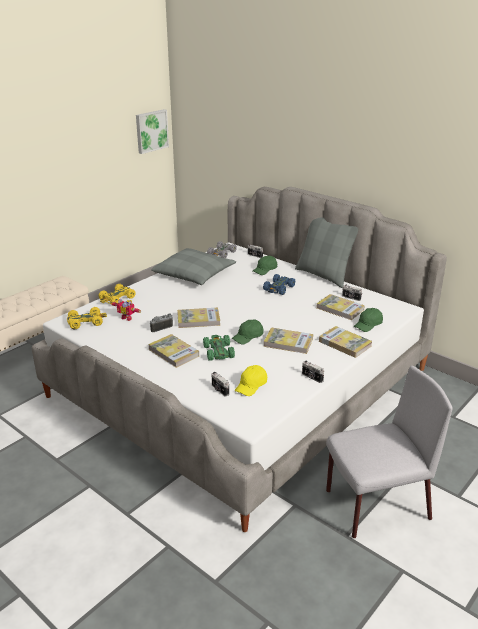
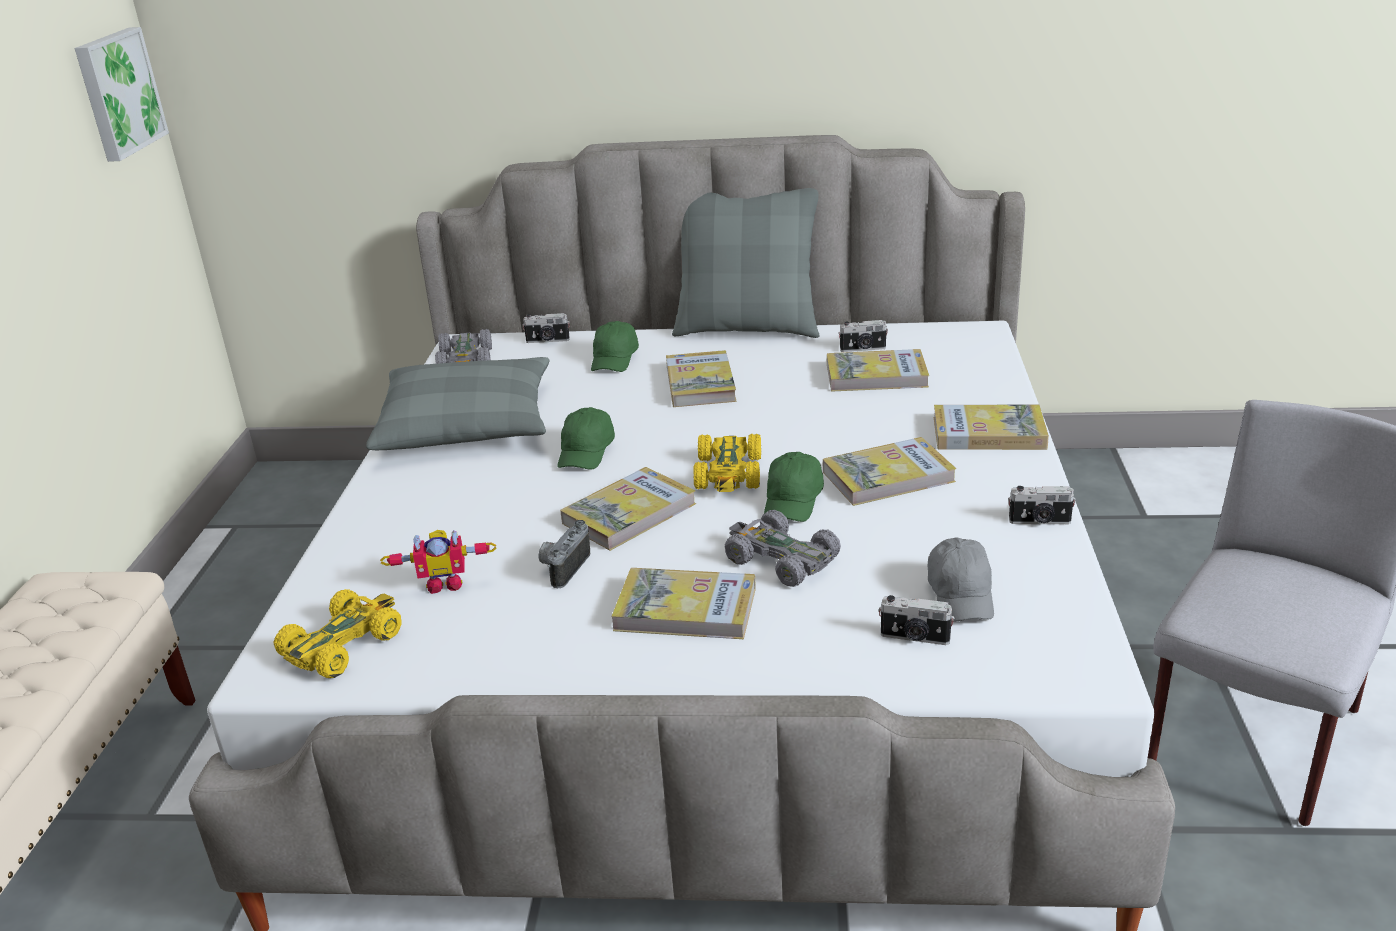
camera: 35 degrees left, 0 degrees up
(117, 299) = (347, 553): yellow toy car -> yellow toy car (729, 473)
(218, 351) = (780, 559): green toy car -> grey toy car
(251, 386) = (961, 595): yellow cap -> grey cap
(279, 288) = (700, 383): blue toy car -> book
(368, 325) = (971, 383): green cap -> green cap (586, 452)

